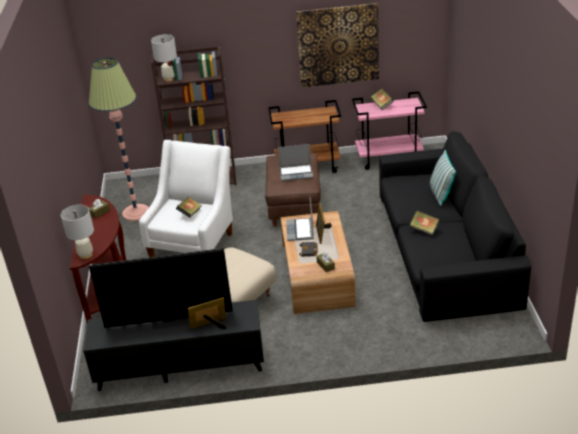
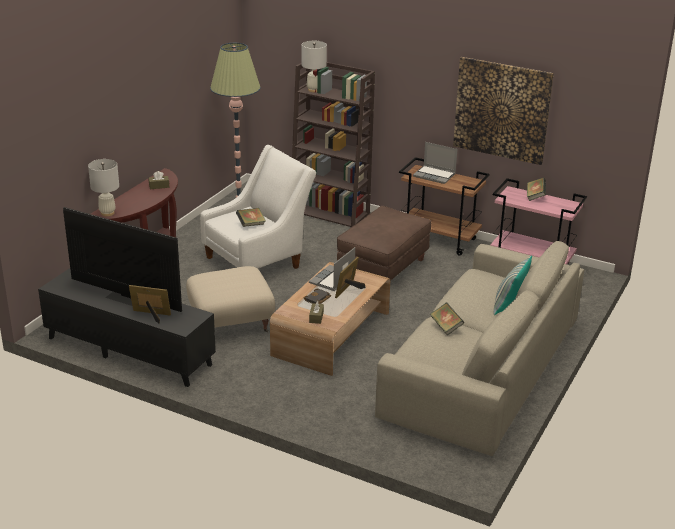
camera: 30 degrees right, 5 degrees down
(296, 173) = (386, 229): laptop -> laptop (435, 175)
(444, 250) = (481, 368): black sofa -> beige sofa

